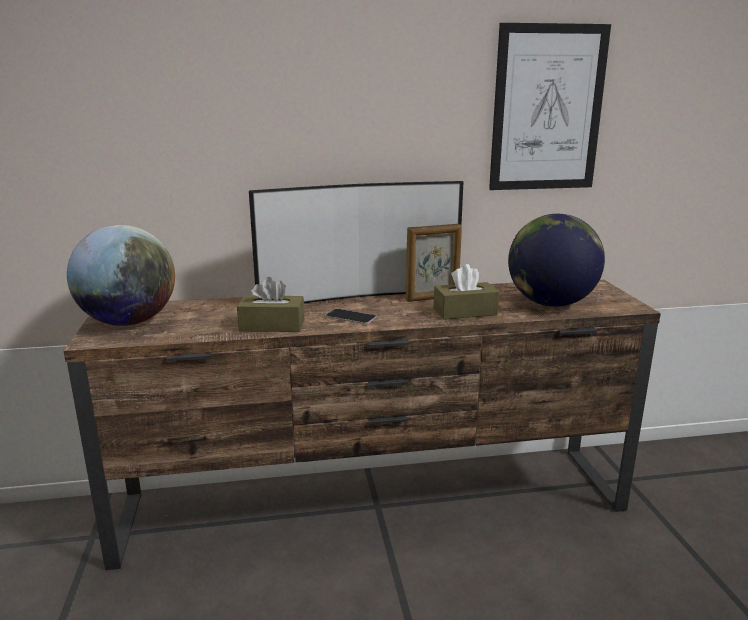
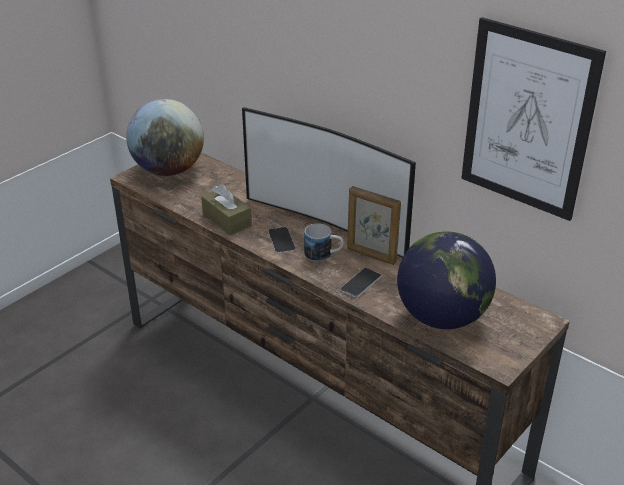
camera: 50 degrees right, 15 degrees up
(402, 311) = (324, 255): none -> mug
(465, 312) = (361, 283): brown tissue box -> phone

